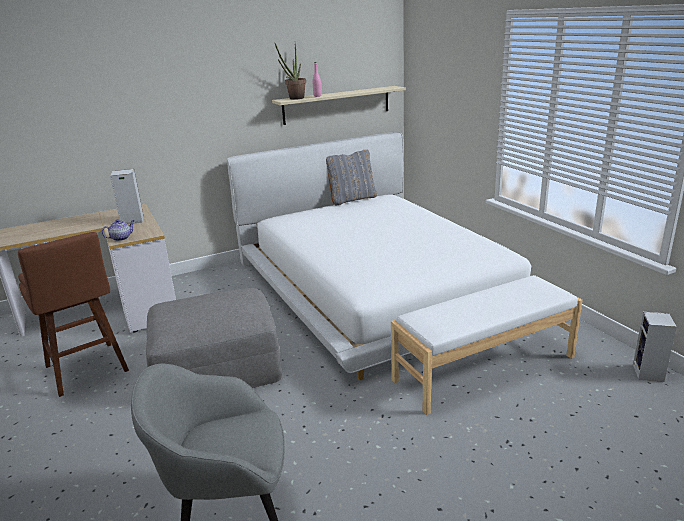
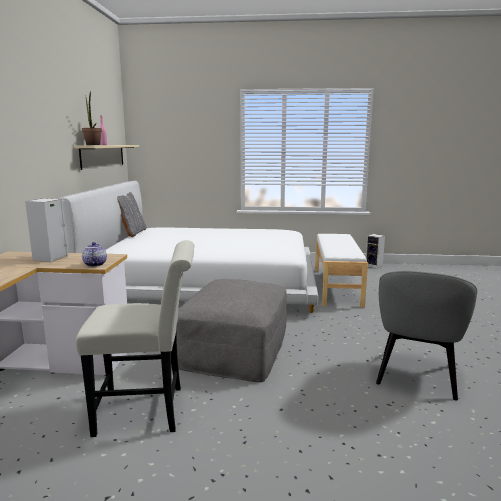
camera: 60 degrees left, 10 degrees down
(88, 371) = (148, 410): brown stool -> white chair

